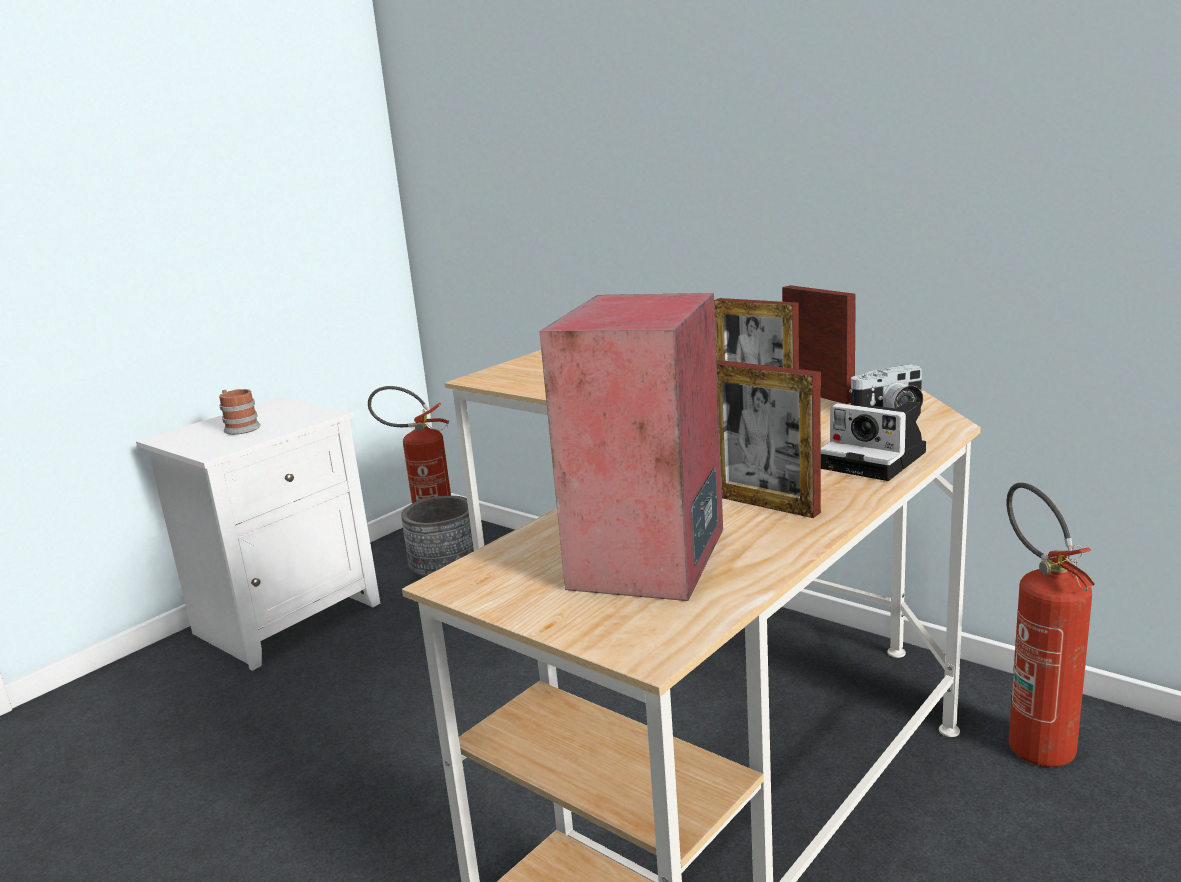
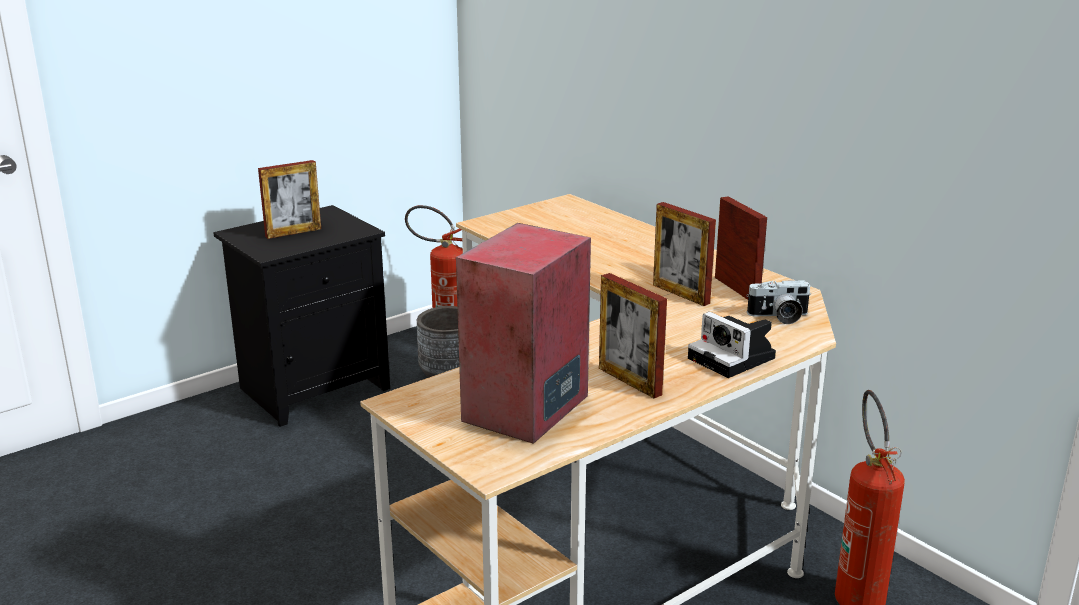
camera: 10 degrees right, 5 degrees up
(239, 428) = (293, 232): mug -> picture frame
(287, 617) = (314, 387): white nightstand -> black nightstand

